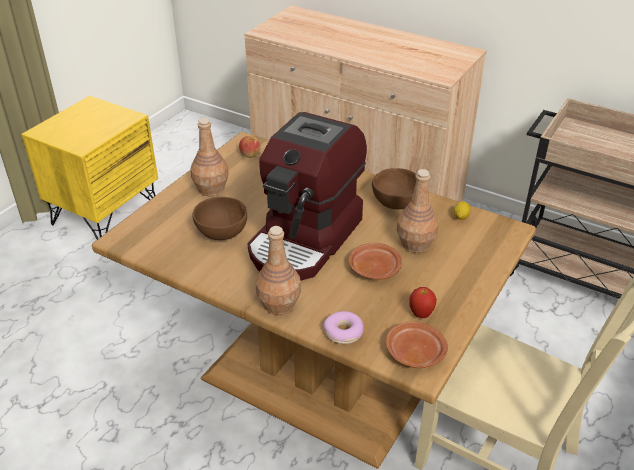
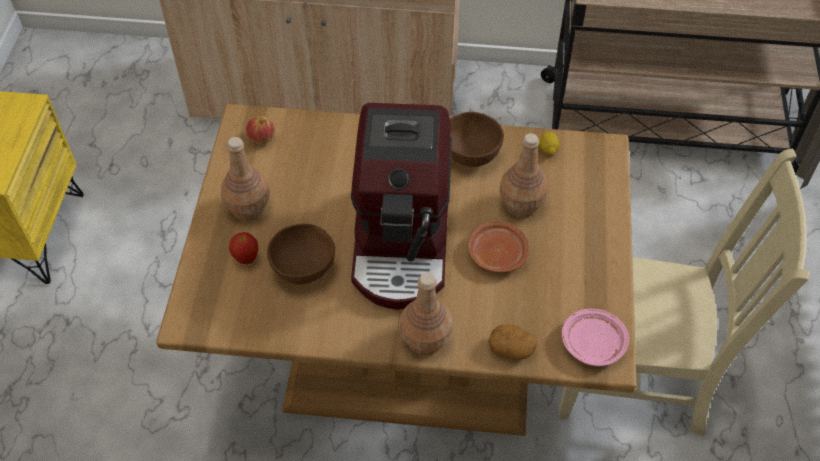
camera: 25 degrees left, 15 degrees up
(343, 332) = (511, 348): donut -> potato
(414, 352) = (592, 343): brown plate -> pink plate
(421, 314) = (574, 294): apple -> apple (246, 258)

